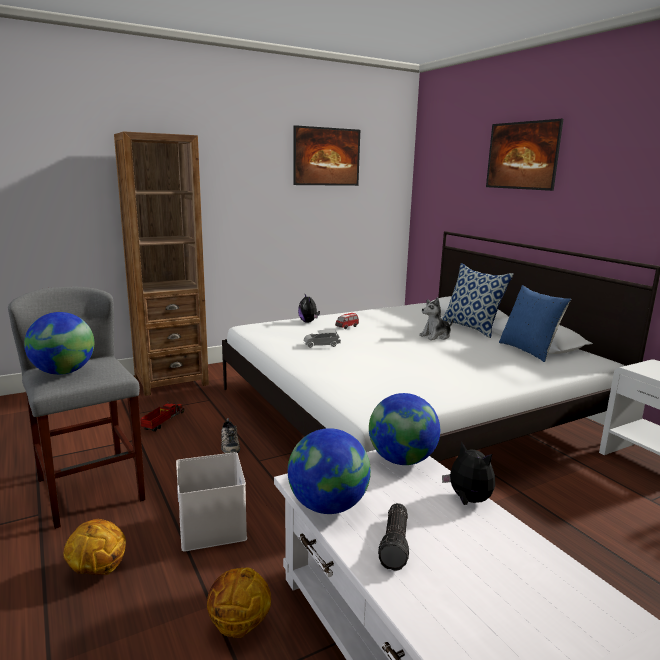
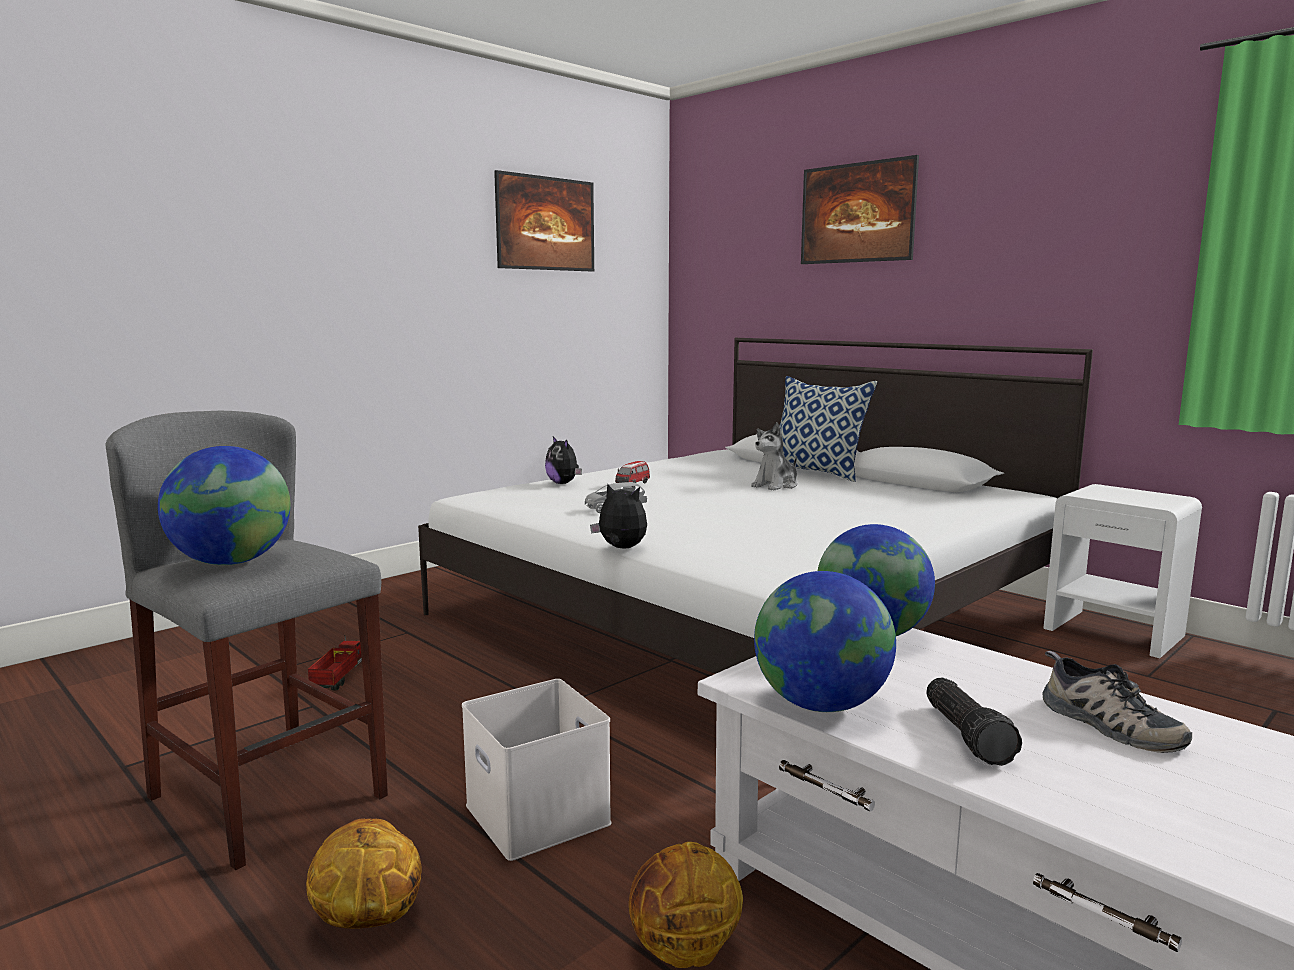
camera: 15 degrees left, 5 degrees down
(171, 381) = (317, 612): brown bookcase -> none
(229, 444) = (486, 691): shoe -> shoe (1107, 724)
(468, 500) = (1012, 669): plush toy -> plush toy (621, 548)
(528, 351) = (921, 491): blue pillow -> none

